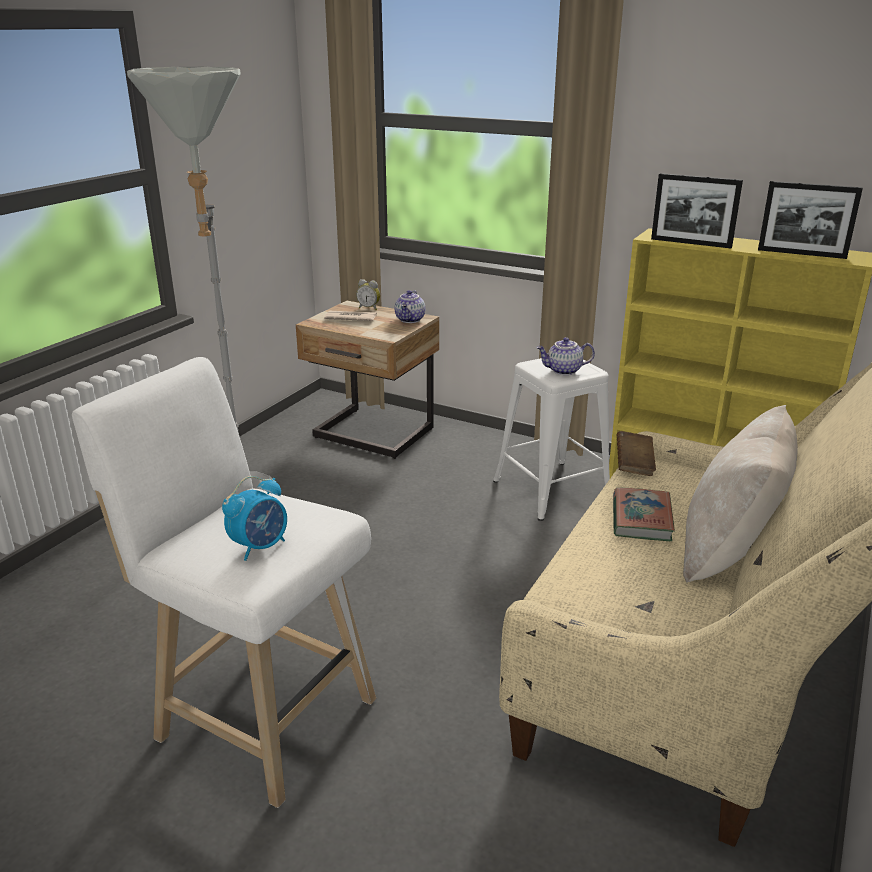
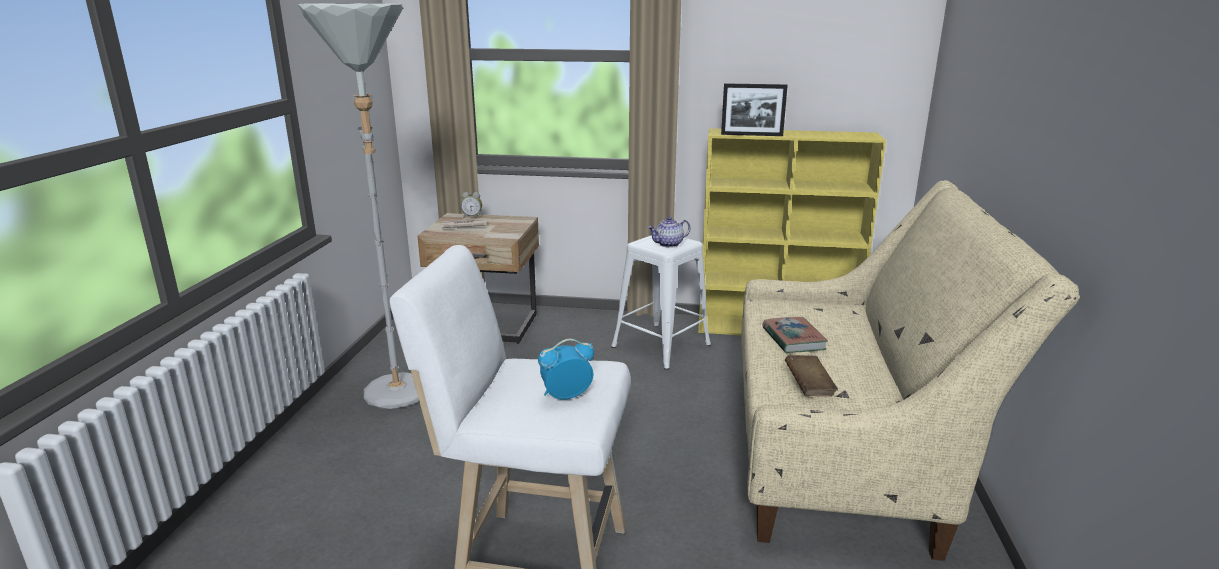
camera: 20 degrees left, 5 degrees down
(260, 546) = (565, 396): alarm clock -> alarm clock turned 135 degrees counterclockwise
(410, 320) = (516, 222): teapot -> none
(634, 465) = (758, 304): brown book -> brown book (809, 387)
(729, 552) = (867, 349): beige pillow -> none
(801, 254) = (832, 136): picture frame -> none

